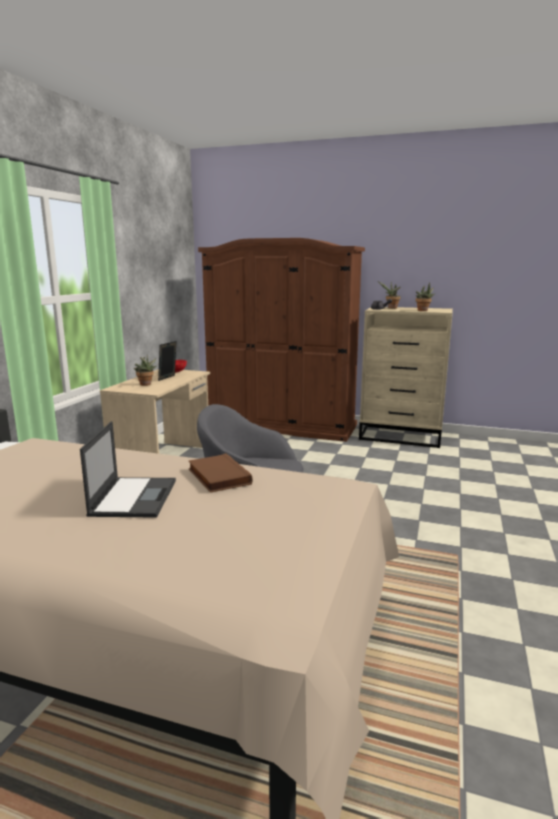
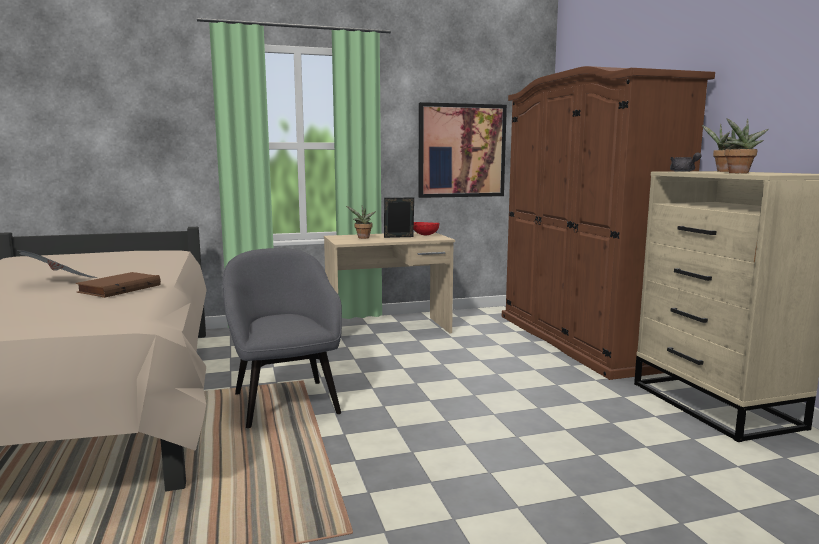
camera: 55 degrees right, 5 degrees down
(134, 497) = (60, 282): laptop -> newspaper
(156, 293) = (461, 151): none -> picture

